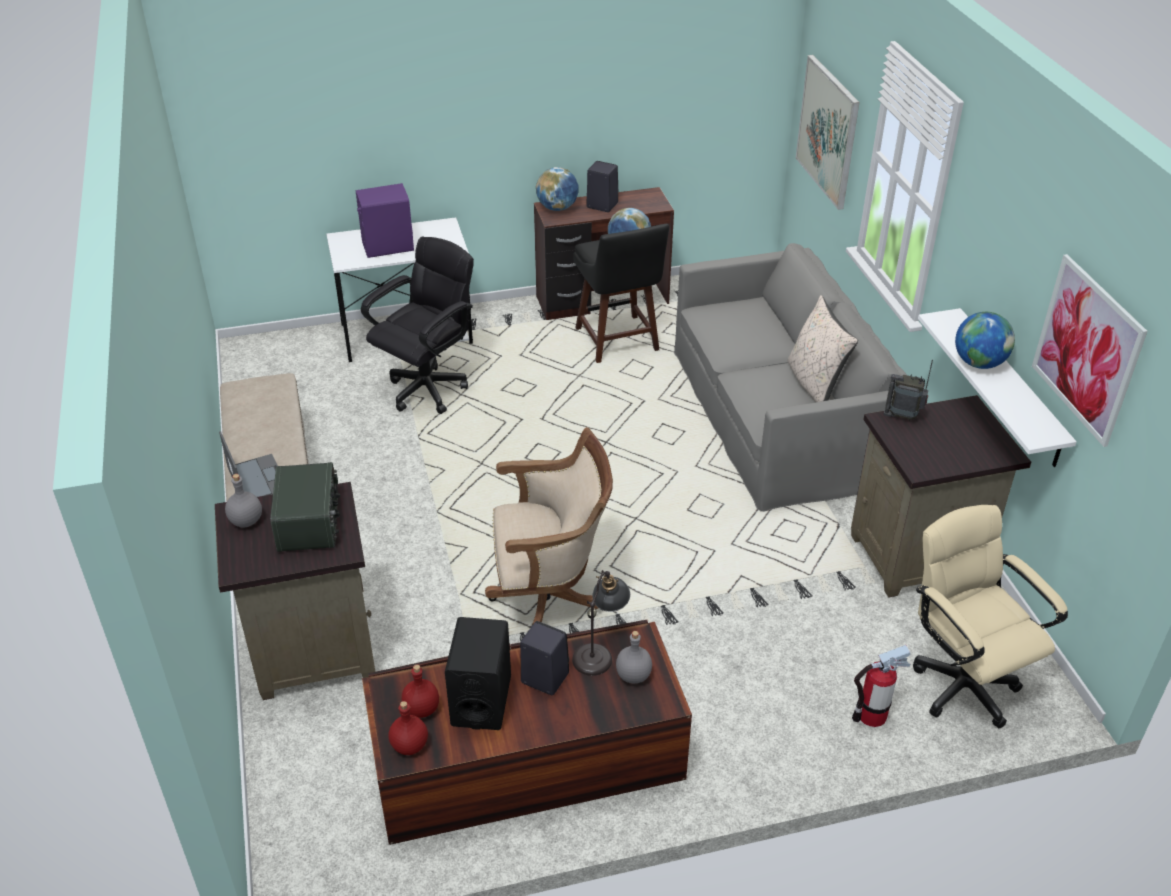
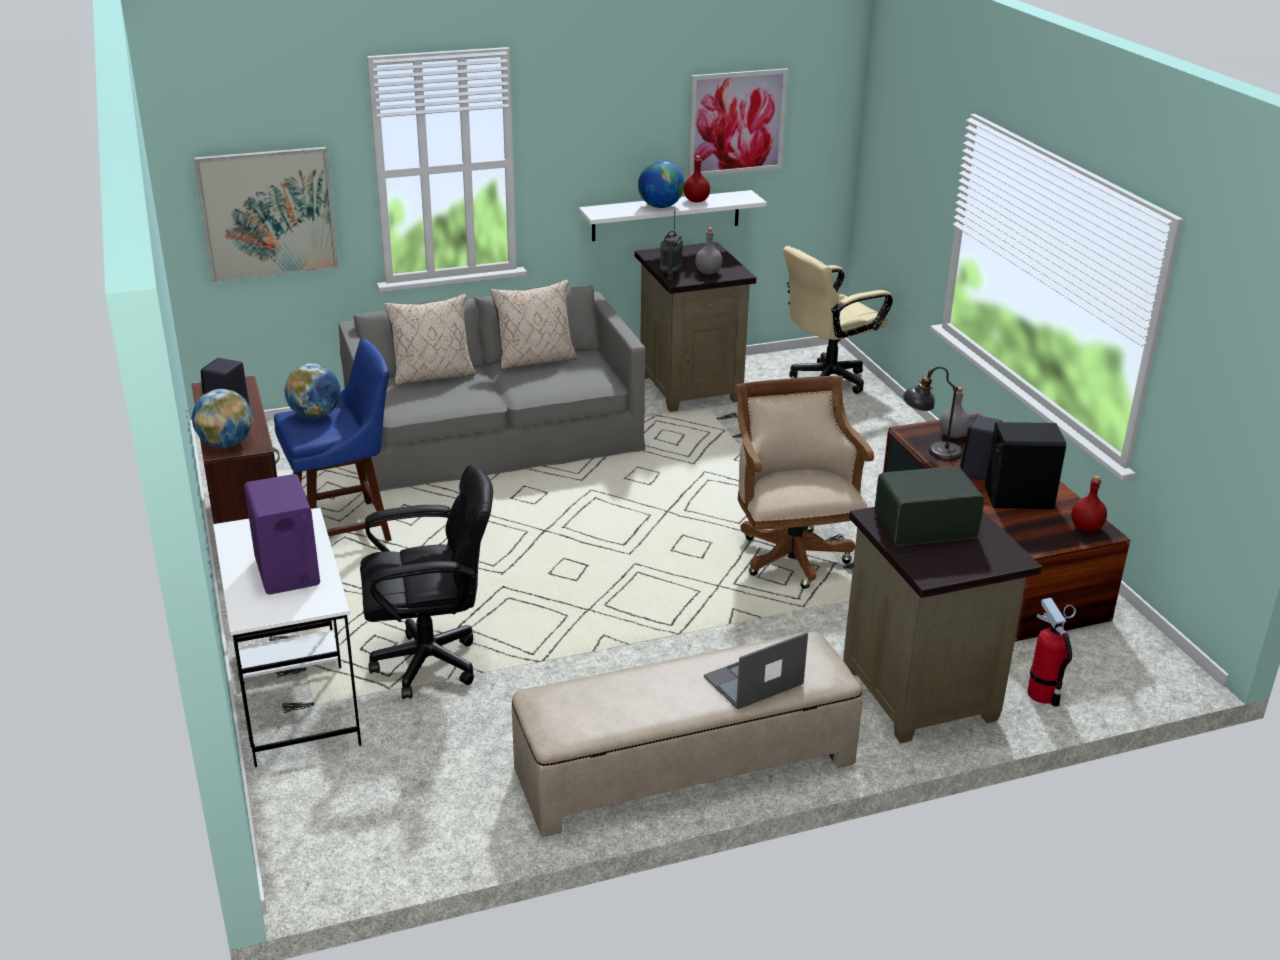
camera: 95 degrees left, 10 degrees down
(246, 521) = (941, 564): grey bottle -> grey bottle (708, 272)
(422, 709) = (1044, 525): red bottle -> red bottle (696, 200)
(429, 388) = (433, 663): black office chair -> black office chair turned 135 degrees clockwise
(618, 341) = (346, 528): black stool -> blue stool
(772, 325) = (433, 375): none -> beige pillow
(872, 715) = (869, 414): fire extinguisher -> fire extinguisher (1043, 694)

